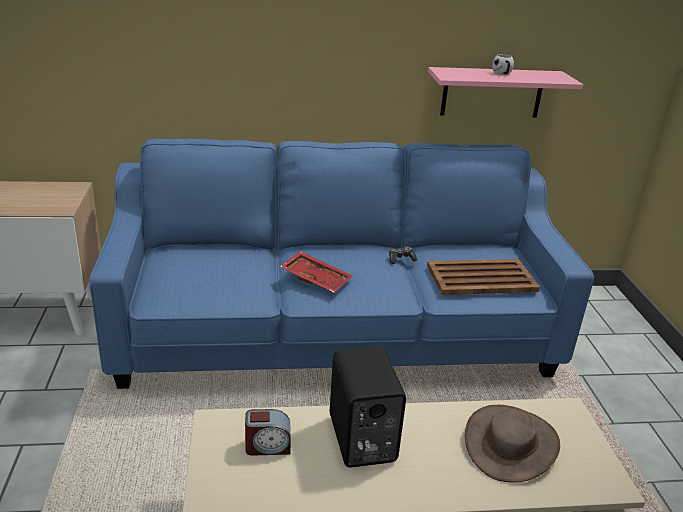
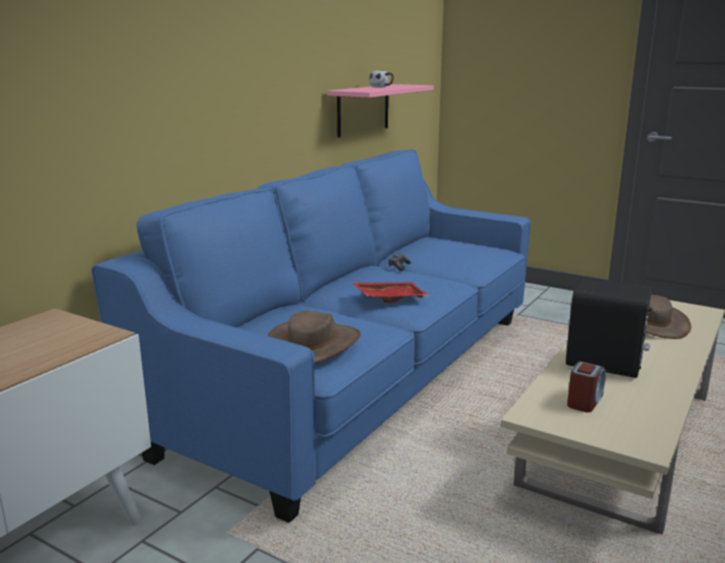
camera: 50 degrees left, 10 degrees down
(190, 281) = (314, 344): none -> brown hat
(482, 278) = (466, 254): brown tray -> none

